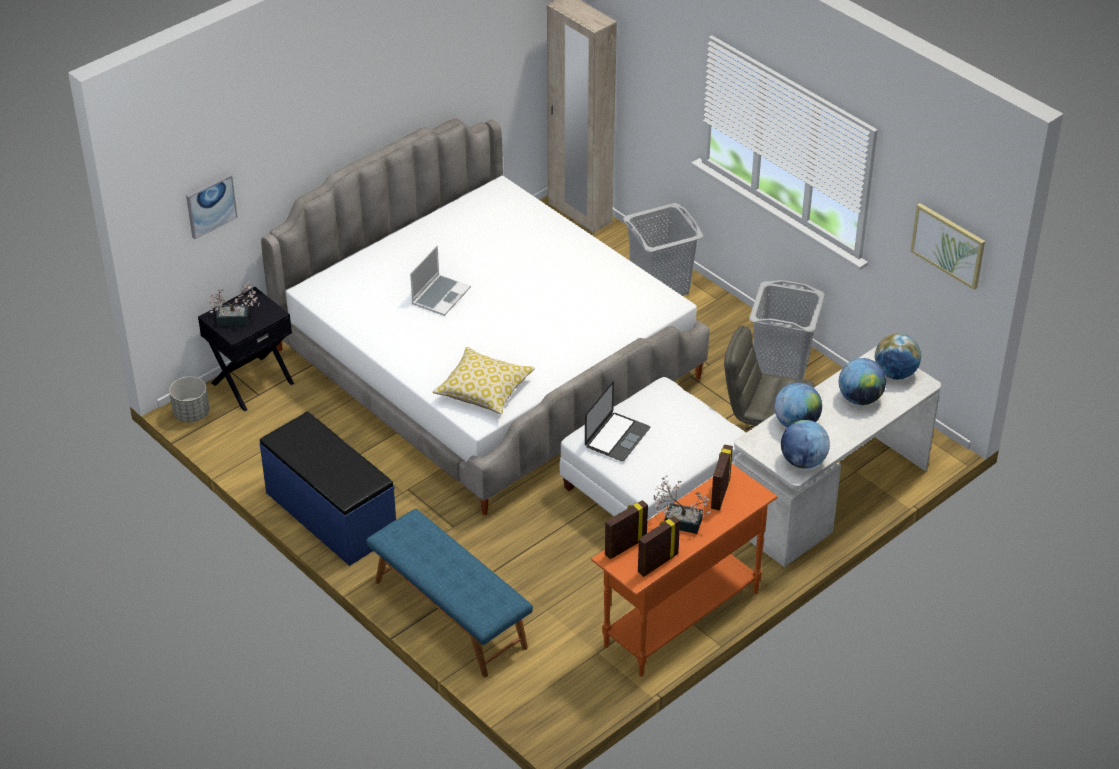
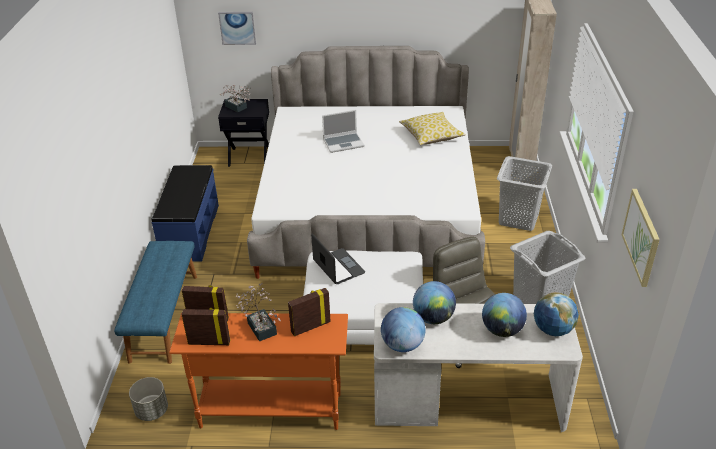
camera: 45 degrees right, 5 degrees down
(191, 414) = (205, 155): grey planter -> grey planter (151, 410)
(484, 390) = (293, 197): pillow -> pillow (431, 136)
(617, 437) = (338, 267): laptop -> laptop turned 105 degrees counterclockwise

